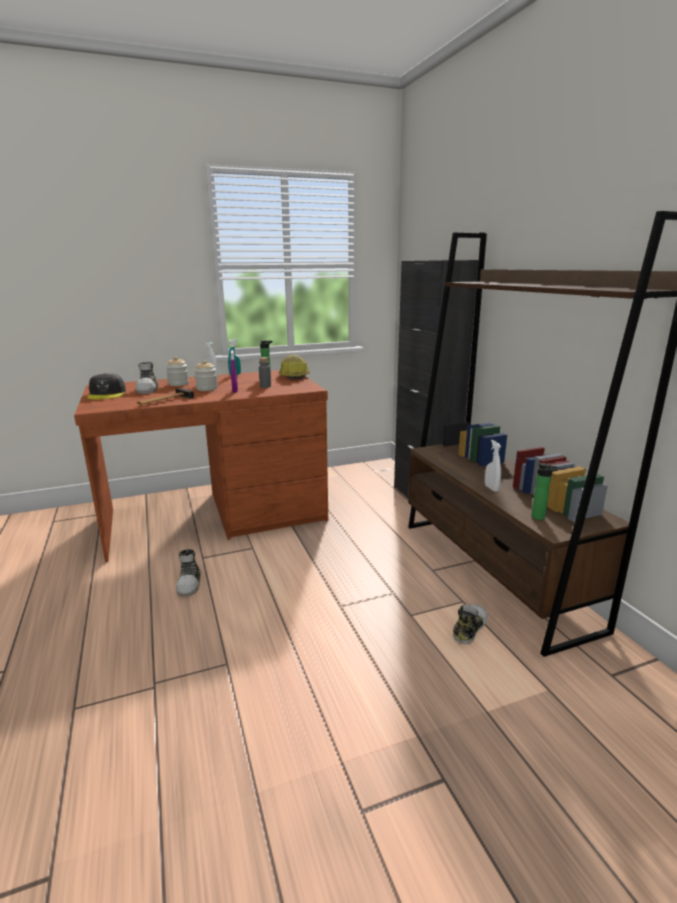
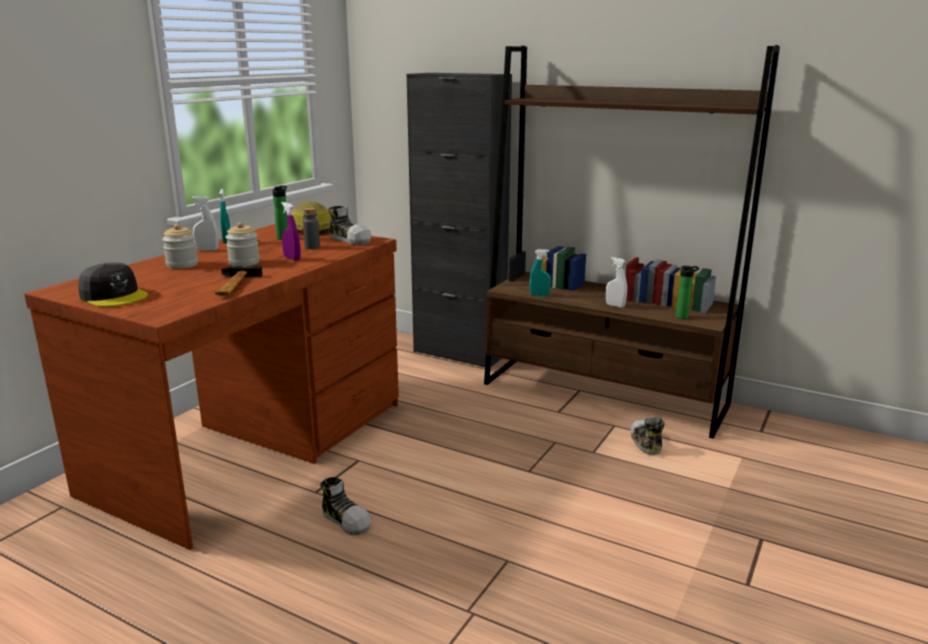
camera: 40 degrees left, 0 degrees up
(148, 389) = (159, 278): shoe -> shoe (350, 240)
(443, 462) = (539, 295): none -> turquoise spray bottle

